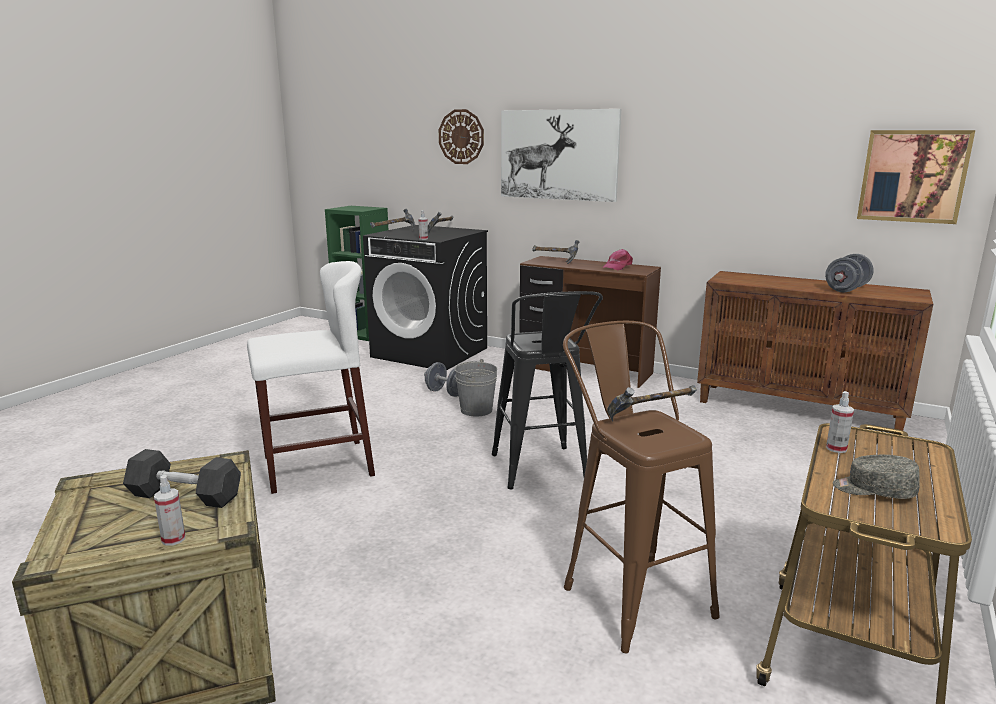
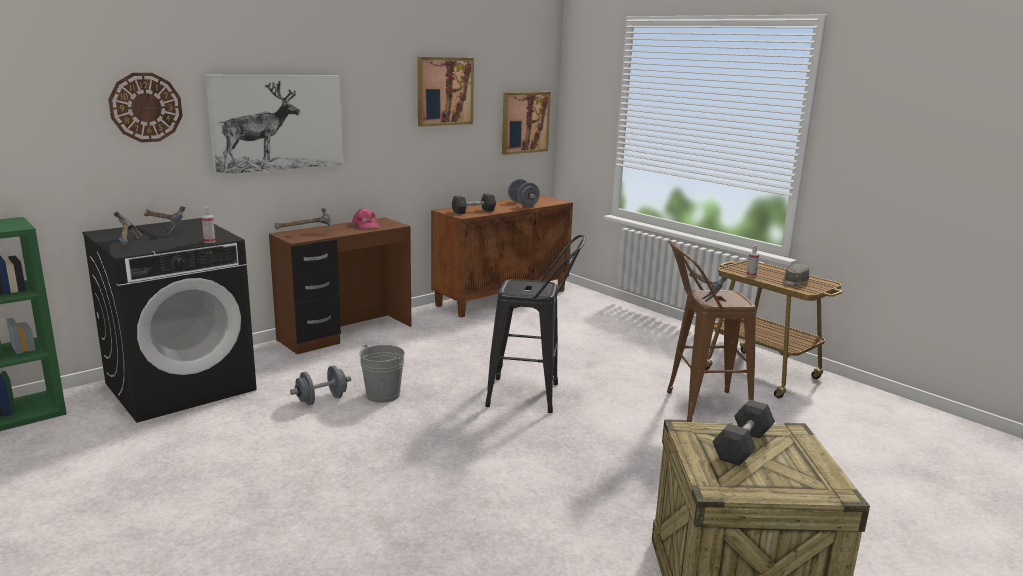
camera: 70 degrees left, 0 degrees up
(173, 539) = (810, 448): spray bottle -> none
(318, 466) = (437, 493): white stool -> none
(752, 280) = (473, 211): none -> grey dumbbell
(763, 127) = (444, 91): none -> picture

